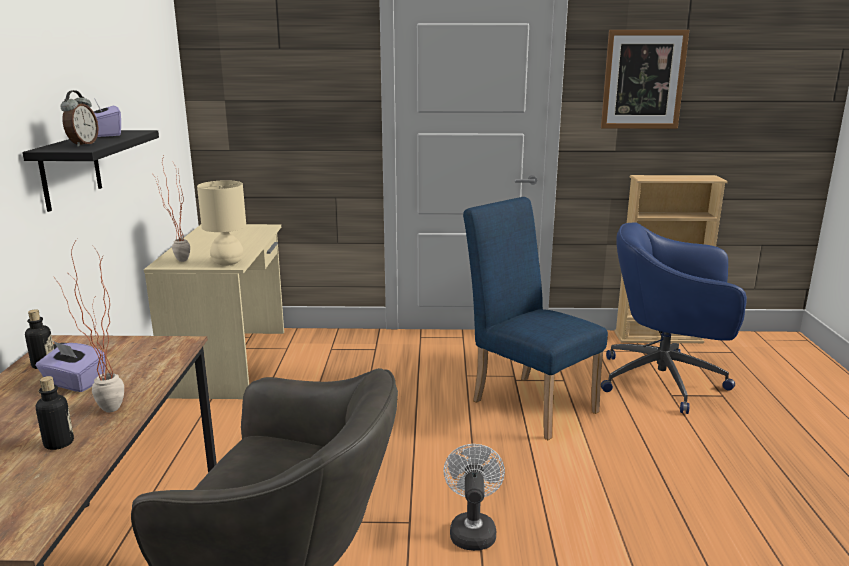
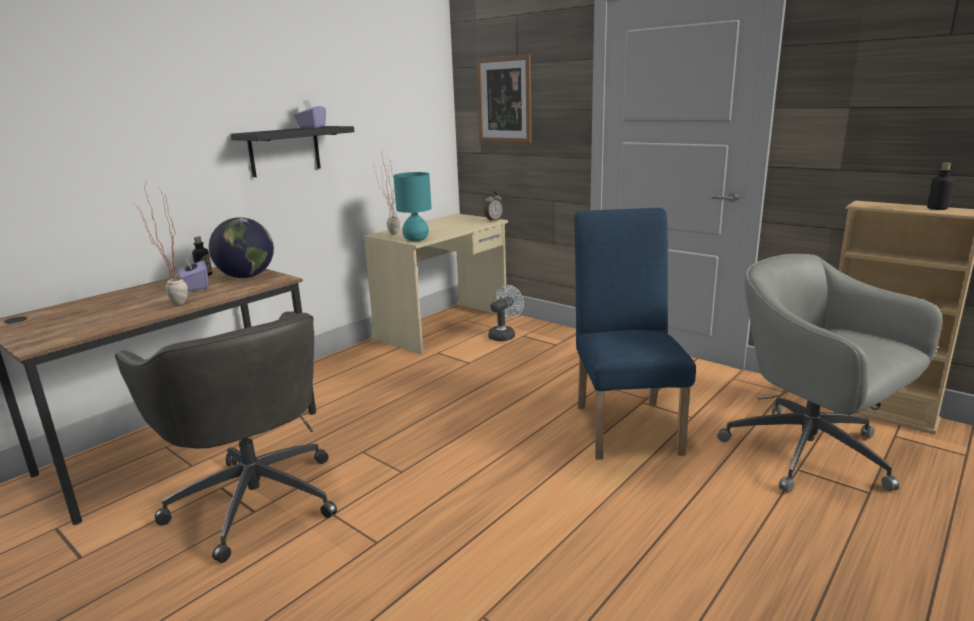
camera: 40 degrees right, 0 degrees up
(59, 443) = (129, 312): bottle -> bottle (937, 208)
(82, 144) = (272, 131): alarm clock -> alarm clock (493, 220)
(121, 351) = (247, 276): none -> globe
(227, 262) = (416, 239): beige table lamp -> turquoise table lamp
(472, 530) = (434, 497): white fan -> white fan (504, 335)
(643, 80) = (882, 79): picture -> picture (504, 100)
(665, 381) = (812, 455): blue office chair -> grey office chair

